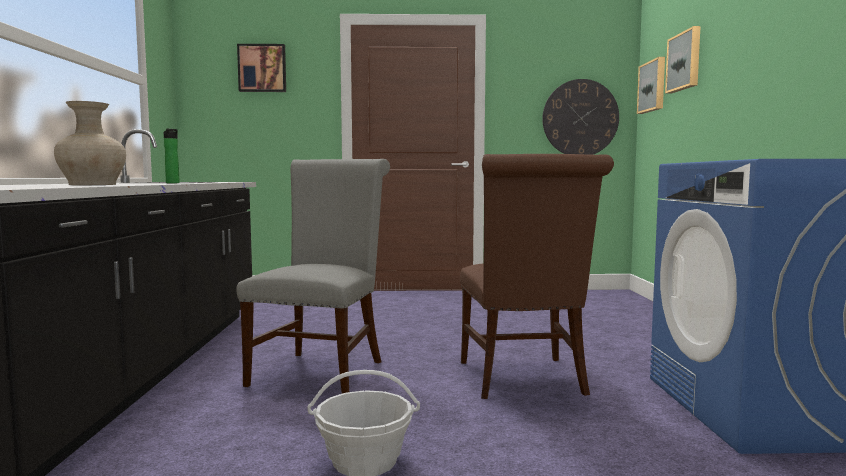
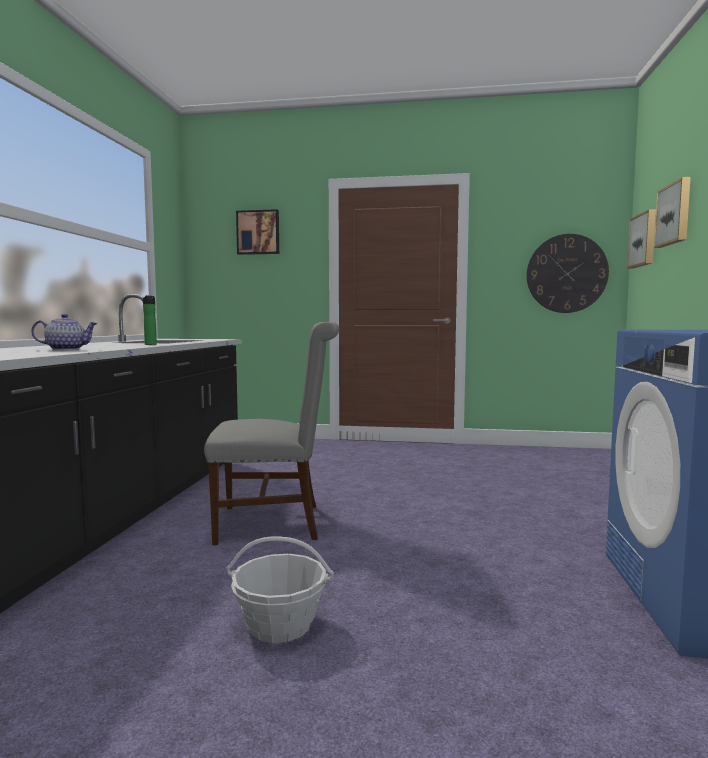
camera: 10 degrees right, 0 degrees up
(92, 184) = (67, 349): beige vase -> teapot
(321, 370) = (277, 522): grey chair -> grey chair turned 60 degrees clockwise
(524, 380) = (470, 547): brown chair -> none

